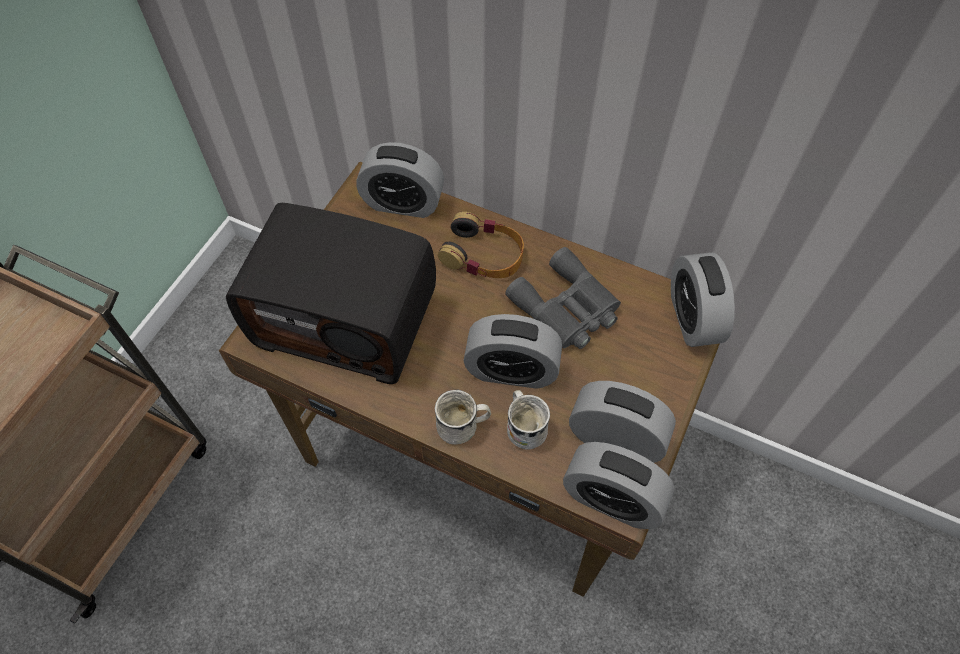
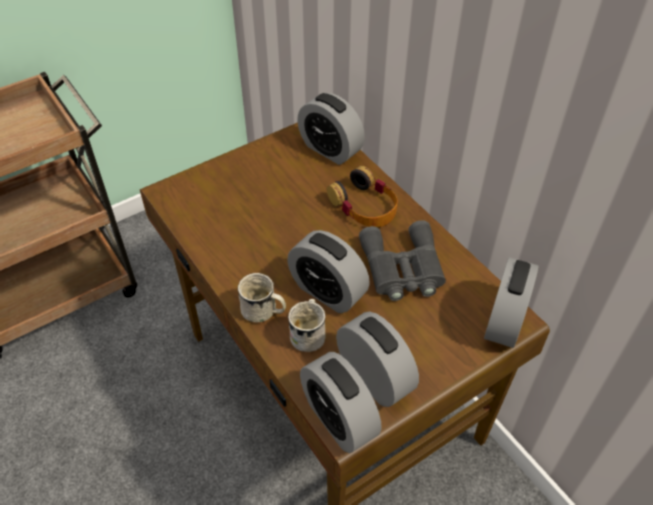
camera: 30 degrees right, 10 degrees down
(347, 318) = (236, 205): radio -> none

